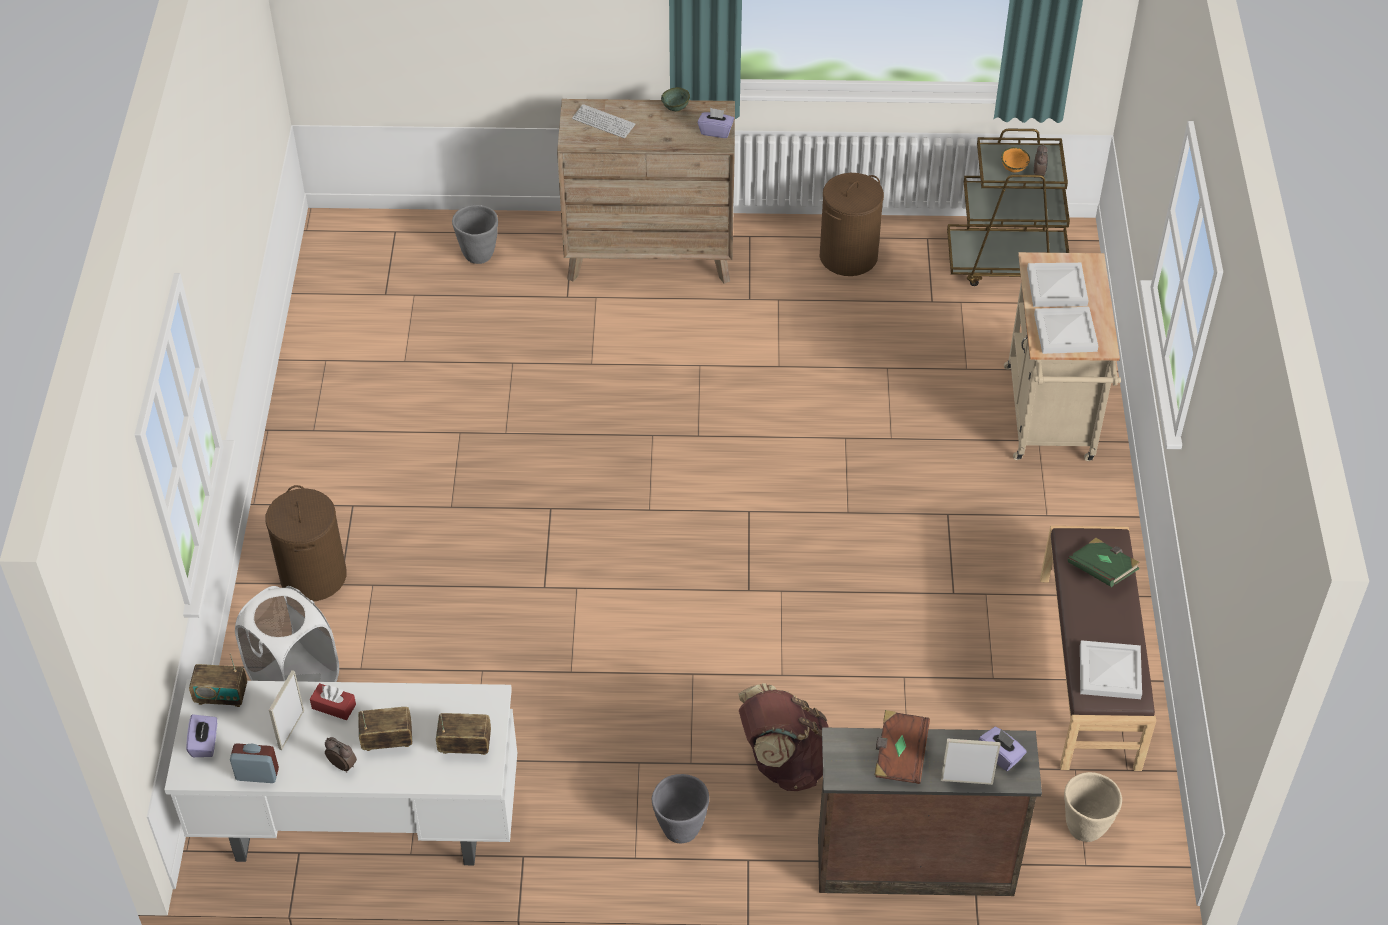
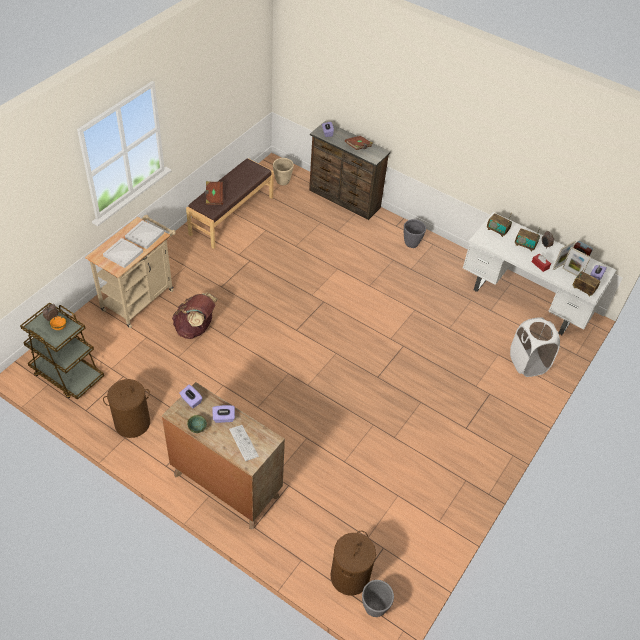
camera: 150 degrees left, 0 degrees up
(313, 575) = (500, 404): brown laundry basket -> brown laundry basket (350, 577)
(478, 255) = (315, 544): grey planter -> grey planter (374, 608)
(655, 134) = (224, 418): none -> purple tissue box
(783, 762) = (360, 244): brown backpack -> brown backpack (196, 328)
(966, 781) = (344, 133): picture frame -> picture frame (571, 273)
(1102, 570) = (214, 197): green book -> brown book
(1109, 672) = (248, 172): white tray -> none

